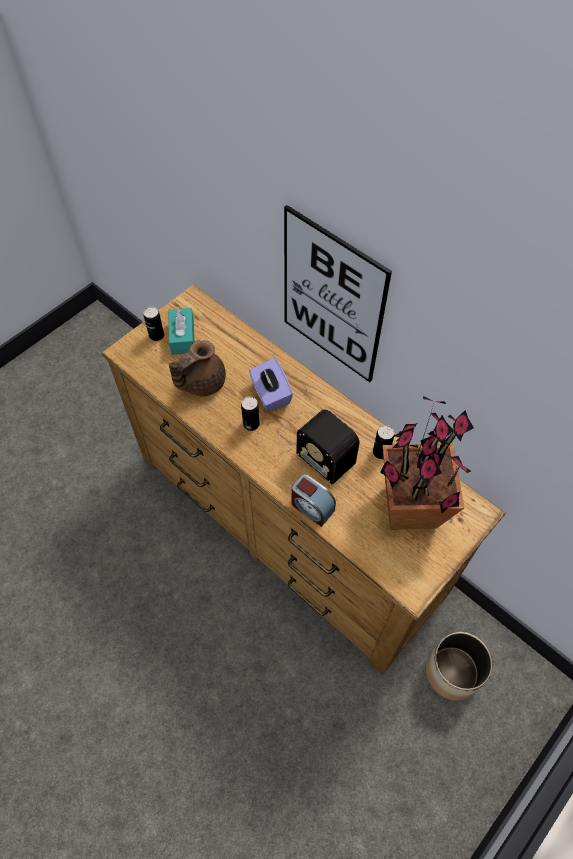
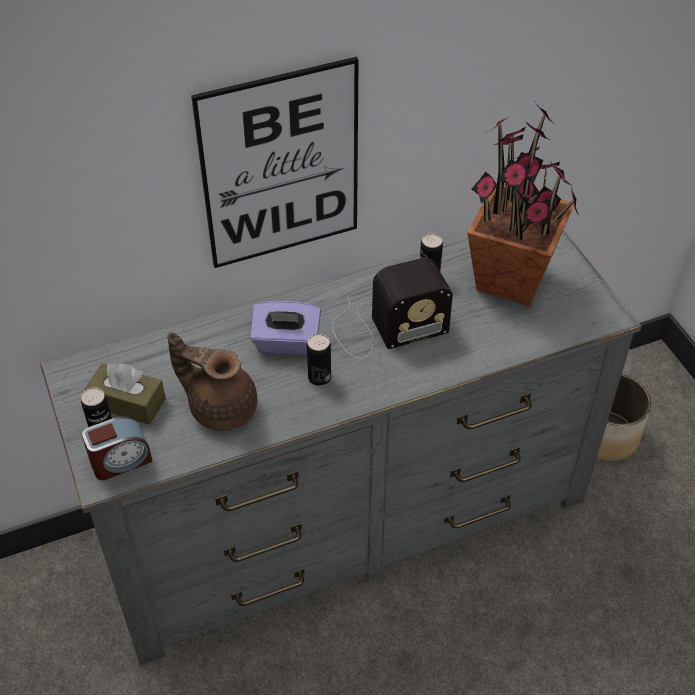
camera: 65 degrees left, 10 degrees down
(182, 337) = (128, 402): turquoise tissue box -> brown tissue box
(201, 383) = (221, 407): brown teapot -> brown teapot turned 135 degrees clockwise
(288, 523) = (346, 518): brown dresser -> grey dresser
(311, 507) = (469, 362): alarm clock -> alarm clock (120, 461)

